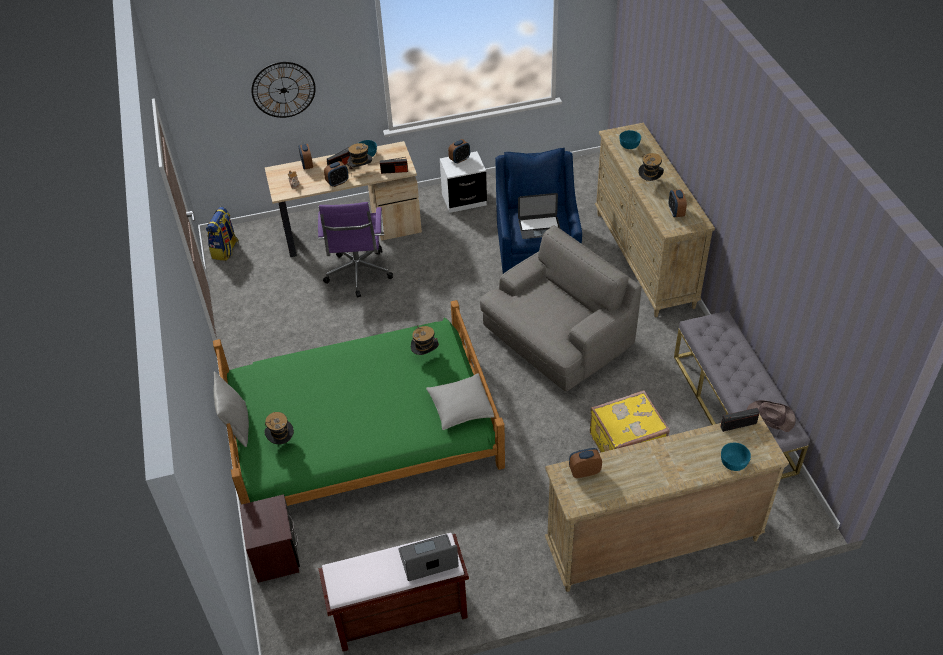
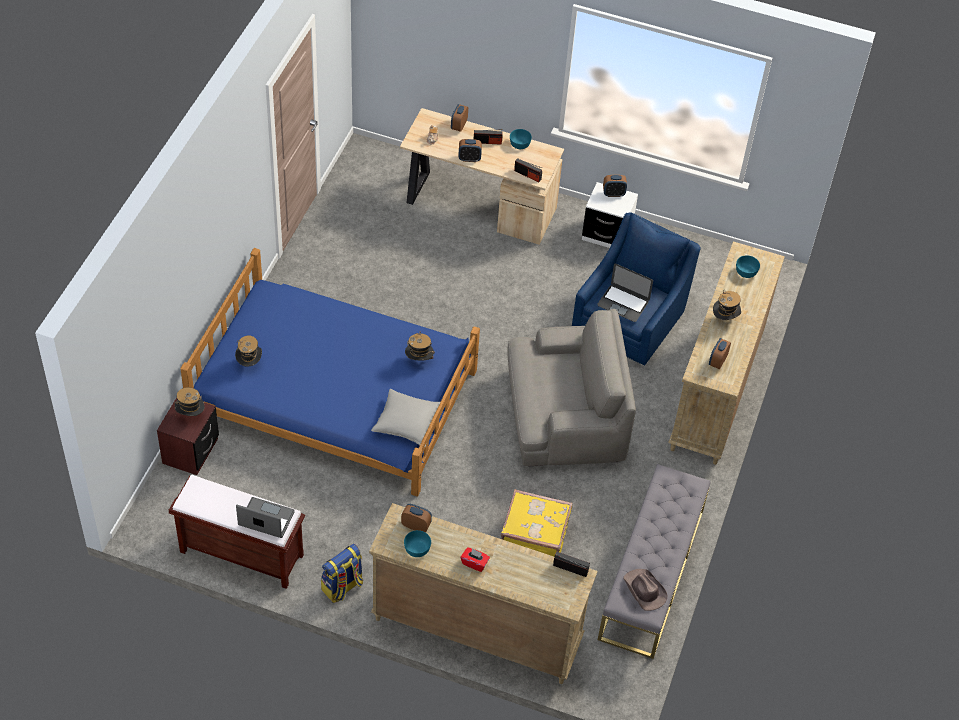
camera: 30 degrees right, 5 degrees up
(225, 250) = (358, 164): backpack -> backpack (342, 587)
(236, 426) = (228, 330): grey pillow -> none
(283, 90) = (464, 47): wall clock -> none
(358, 276) = (448, 255): purple office chair -> none
(361, 170) = (499, 158): hat -> hat (190, 415)
(363, 430) = (335, 395): green bed -> blue bed
(662, 470) = (474, 563): none -> red tissue box
(733, 462) = (535, 593): turquoise bowl -> turquoise bowl (417, 548)

